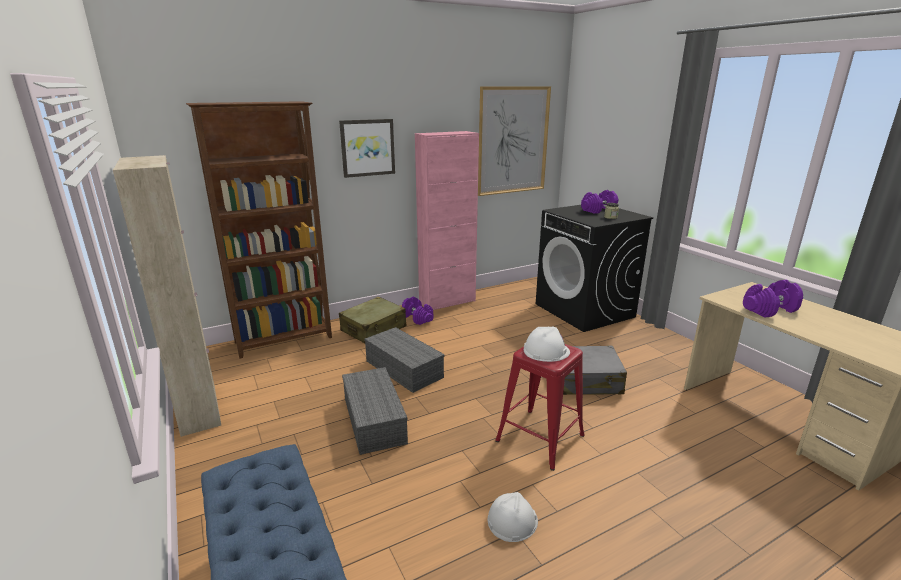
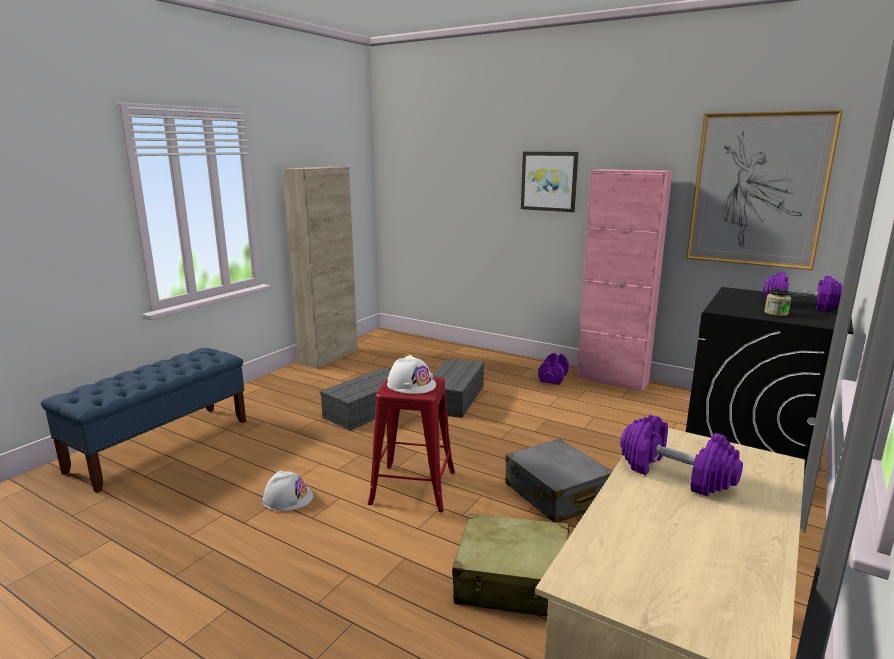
camera: 60 degrees right, 5 degrees down
(285, 340) = (439, 347): brown bookcase -> none
(374, 329) = (503, 368): beige suitcase -> beige suitcase (513, 581)

